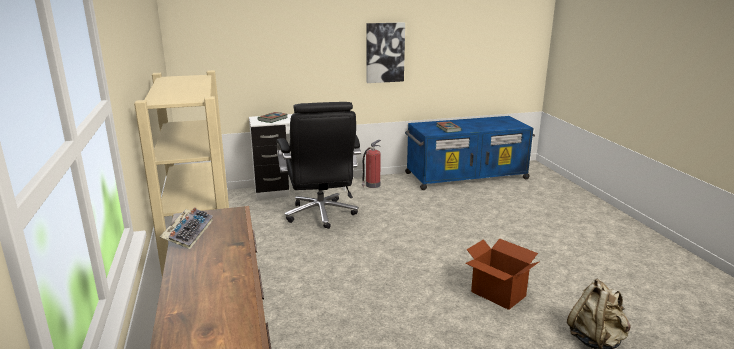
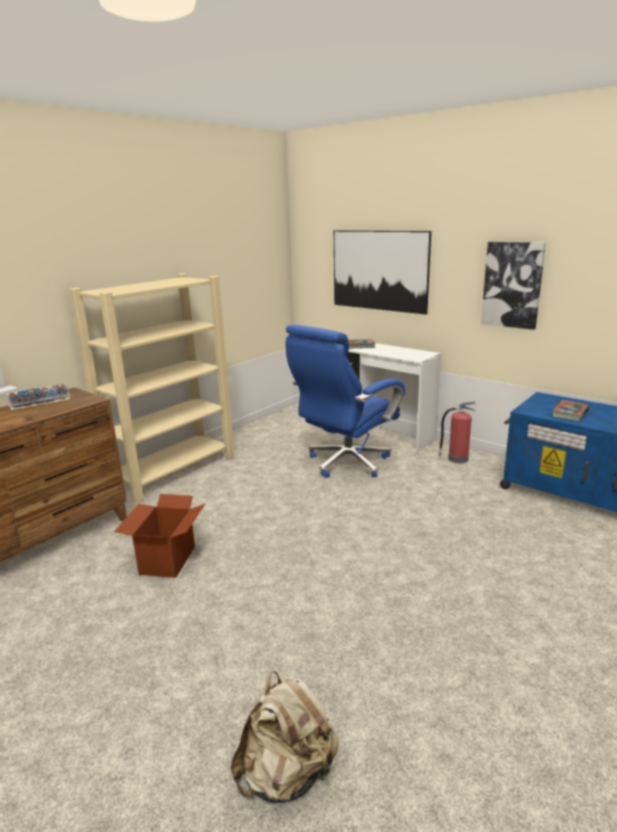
camera: 55 degrees right, 0 degrees up
(273, 52) = (379, 270): none -> picture
(321, 216) = (345, 464): black office chair -> blue office chair
(498, 294) = (316, 635): cardboard box -> cardboard box (167, 560)

